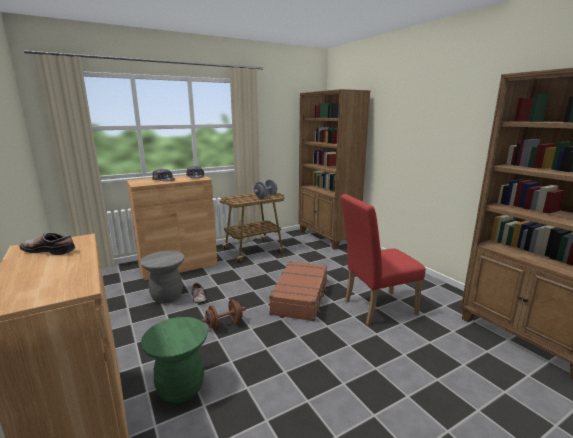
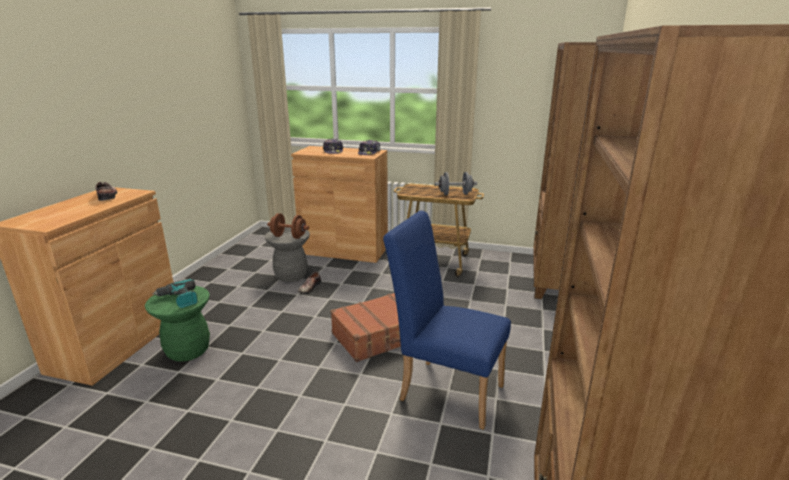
camera: 45 degrees right, 5 degrees up
(178, 334) = (179, 299): none -> power drill
(224, 325) = (287, 321): brown dumbbell -> brown dumbbell (289, 236)
(375, 308) = (444, 388): red chair -> blue chair

